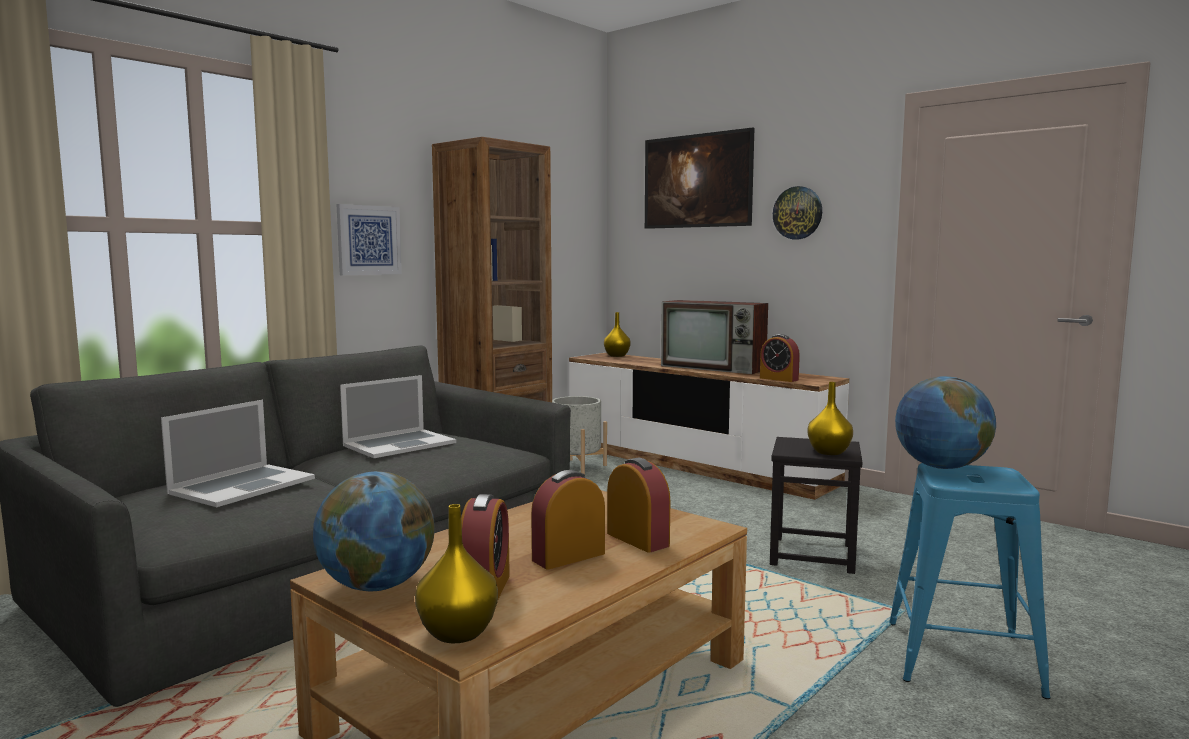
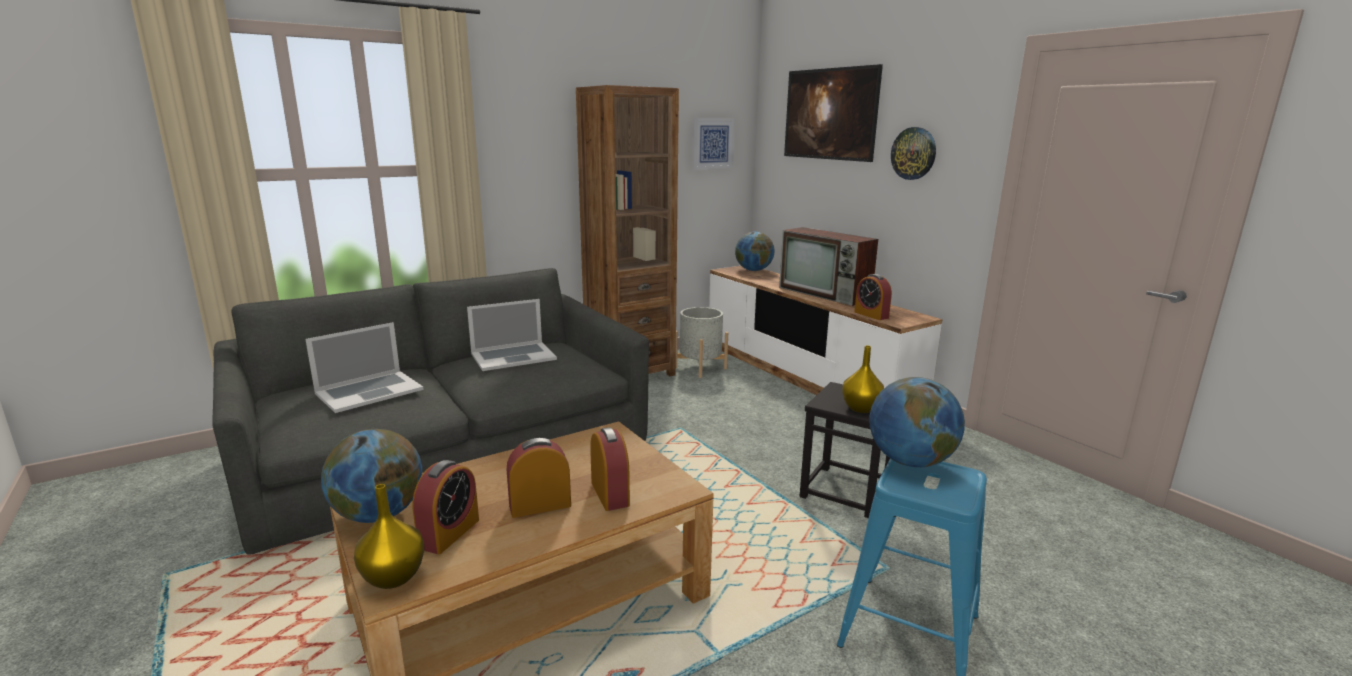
camera: 15 degrees right, 10 degrees up
(368, 240) = (517, 175): picture -> picture (712, 143)
(617, 356) = (753, 270): yellow vase -> globe

